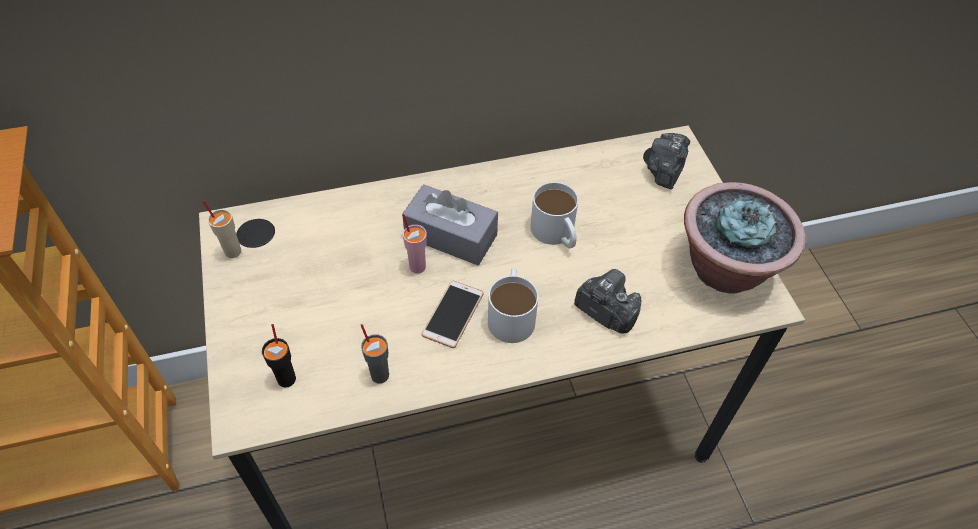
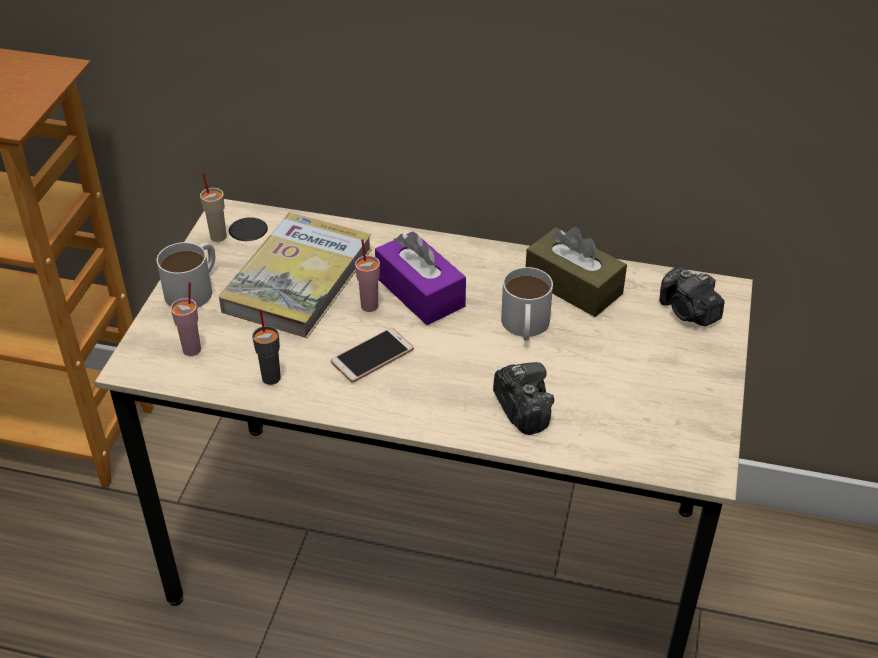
camera: 30 degrees right, 10 degrees down
(287, 378) = (192, 349): black cup -> pink cup
(337, 266) = (298, 279): none -> book
(451, 236) = (420, 292): grey tissue box -> purple tissue box
(511, 314) = (427, 376): white mug -> white mug (195, 288)
(567, 181) = (573, 286): none -> brown tissue box
(665, 171) = (688, 312): camera -> camera turned 90 degrees counterclockwise
(725, 269) = (682, 421): potted plant -> none

